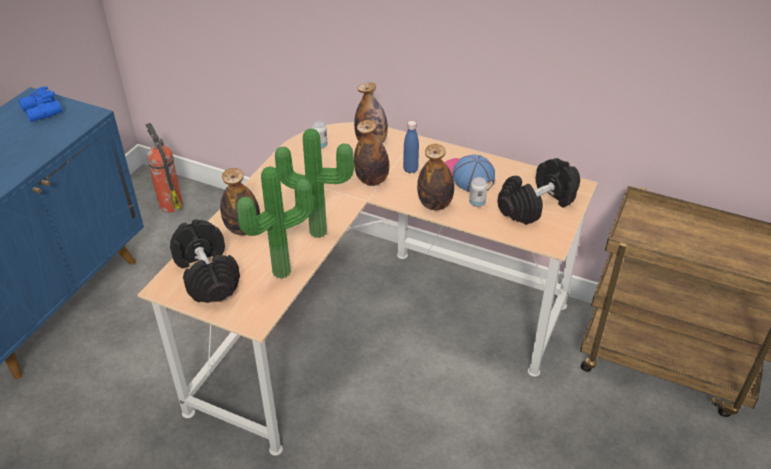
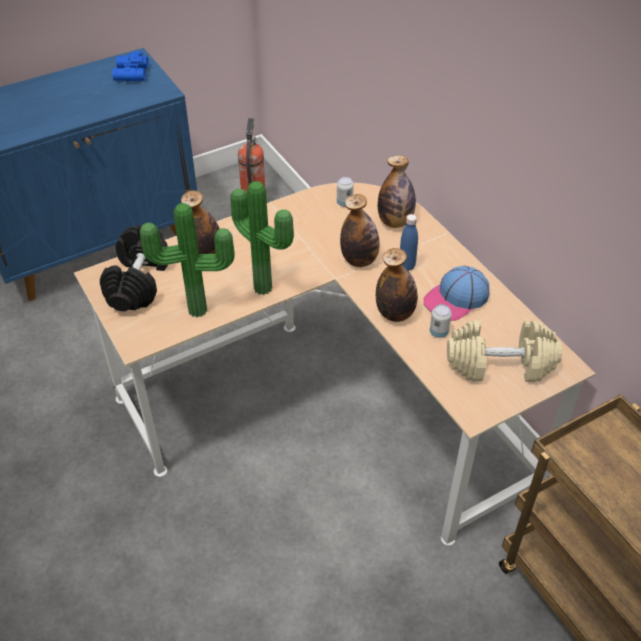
camera: 35 degrees right, 5 degrees up
(466, 176) = (456, 299): cap -> cap turned 120 degrees counterclockwise
(536, 204) = (500, 364): black dumbbell -> beige dumbbell

